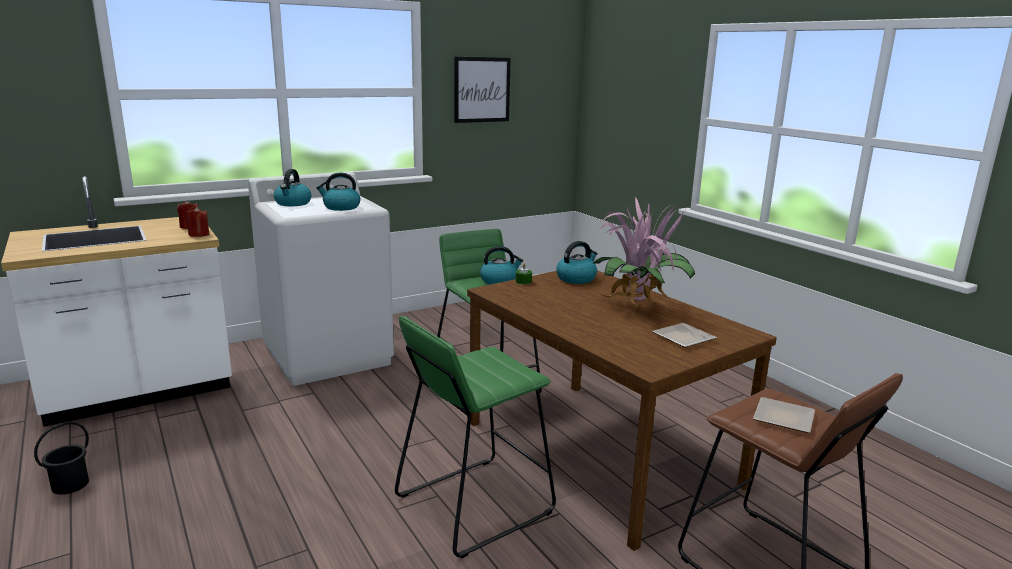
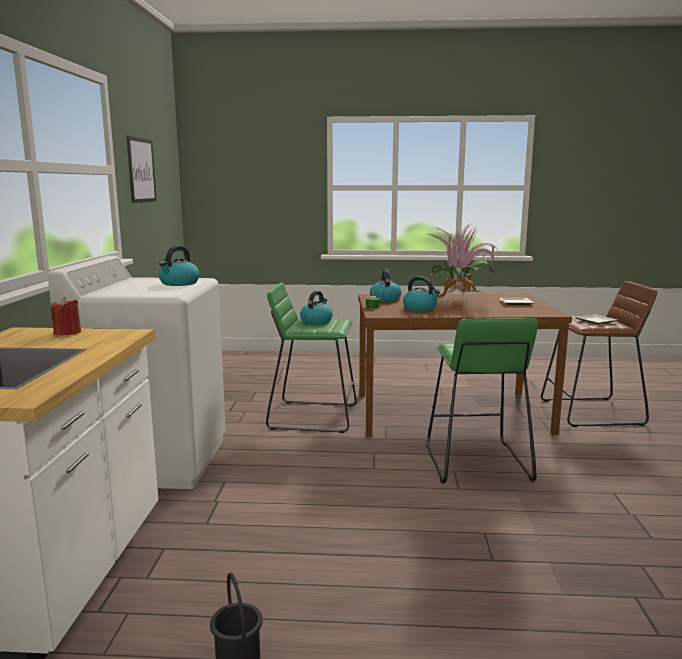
camera: 55 degrees left, 5 degrees down
(199, 234) = (116, 332): red candle -> none
(293, 203) = (122, 290): kettle -> kettle (420, 308)

